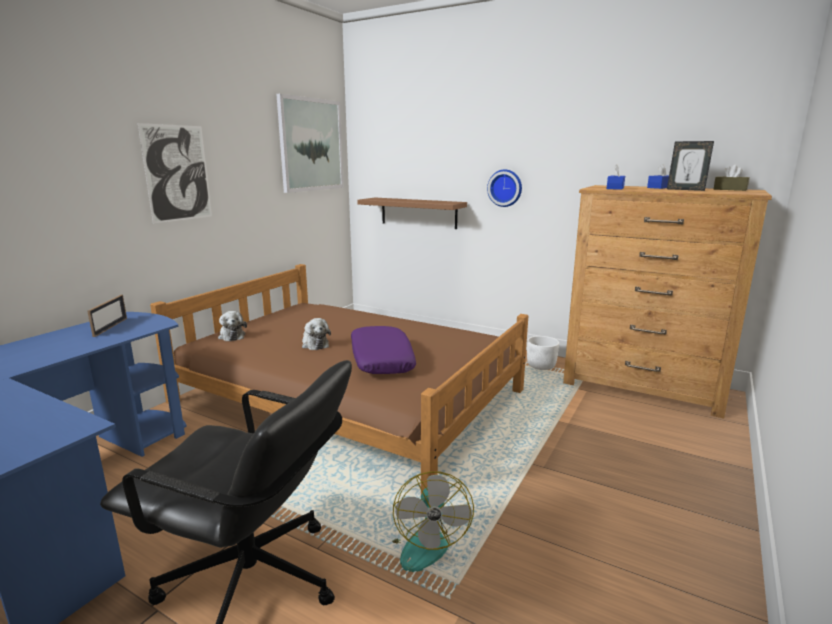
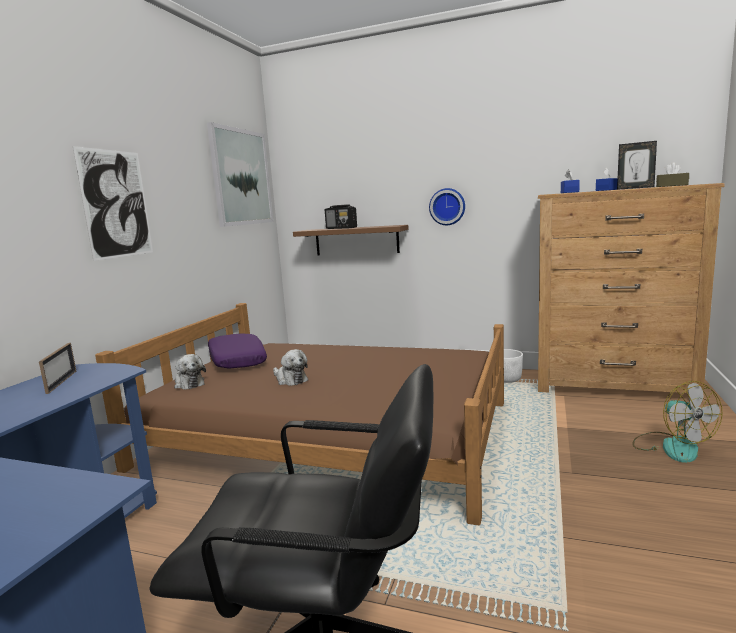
camera: 10 degrees left, 5 degrees down
(381, 359) = (374, 385): purple pillow -> purple pillow (236, 360)
(403, 200) = (341, 228): none -> radio
(423, 542) = (499, 572): fan -> fan (671, 446)

